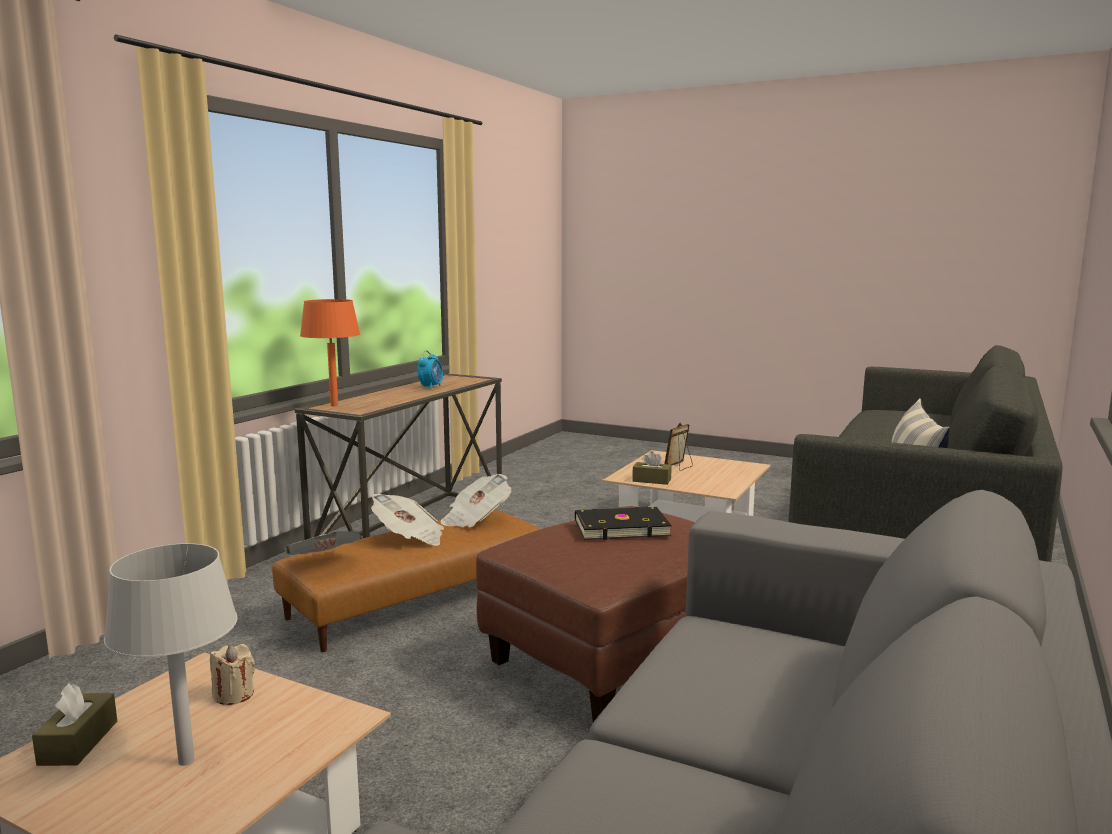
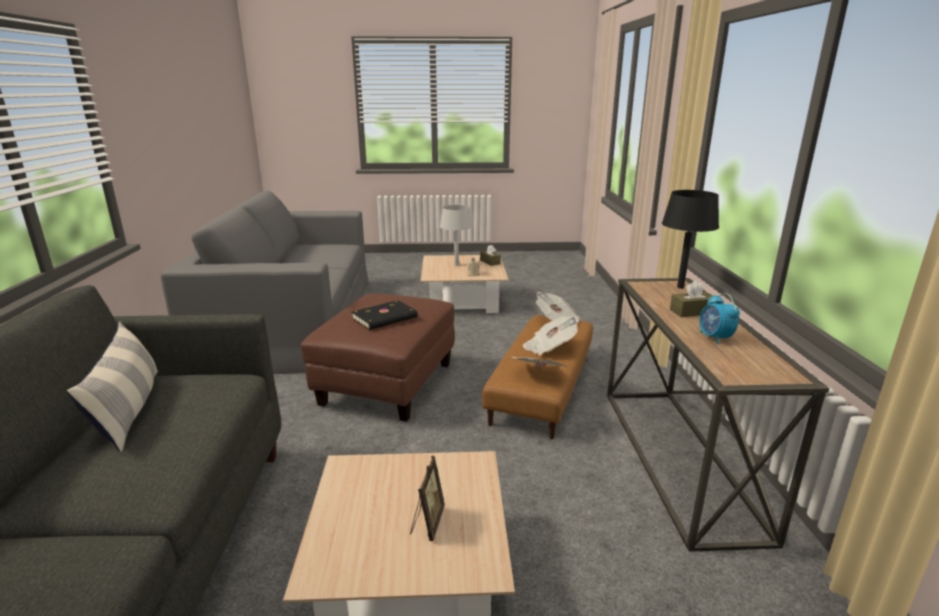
camera: 150 degrees right, 10 degrees up
(334, 405) = (680, 287): orange table lamp -> black table lamp
(651, 480) = (439, 466): brown tissue box -> brown tissue box (692, 312)

